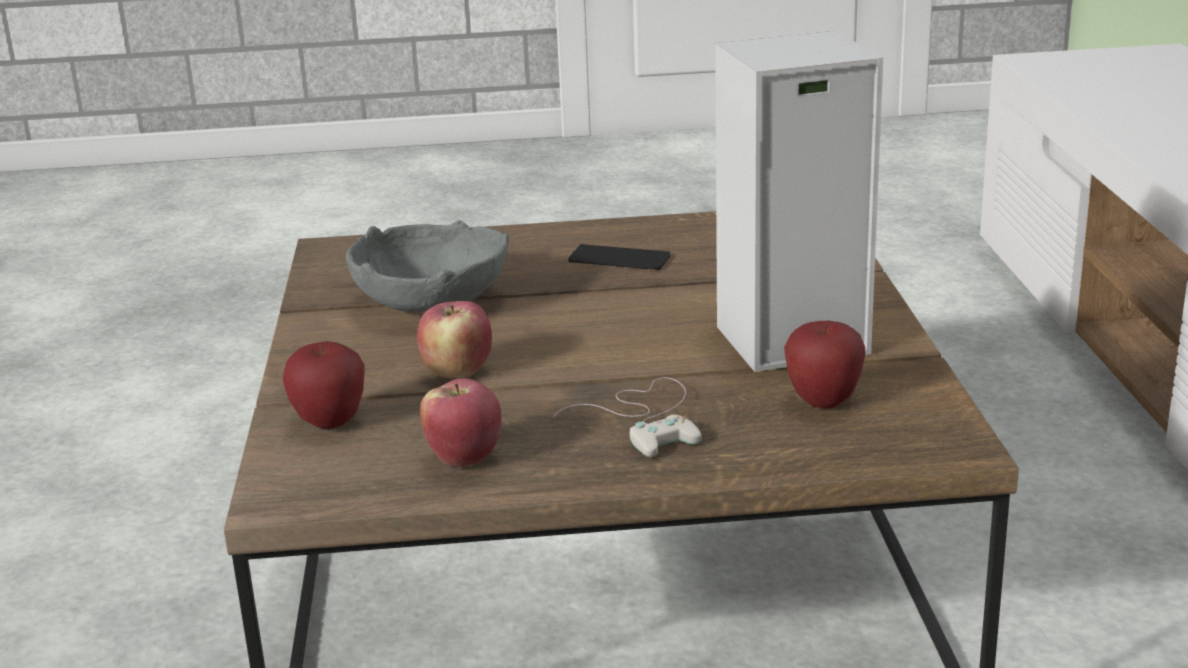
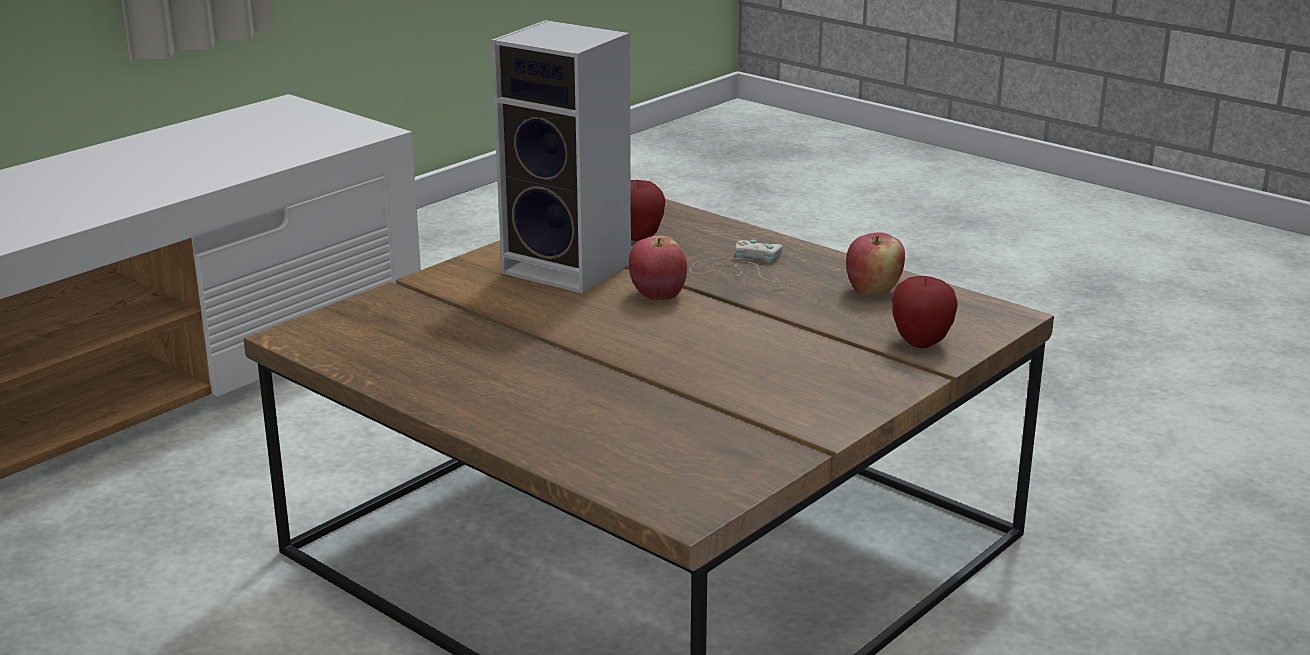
camera: 135 degrees left, 0 degrees up
(430, 301) = (709, 401): grey bowl -> none
(457, 372) = (790, 338): apple -> apple (658, 295)
(619, 259) = (507, 368): phone -> none

